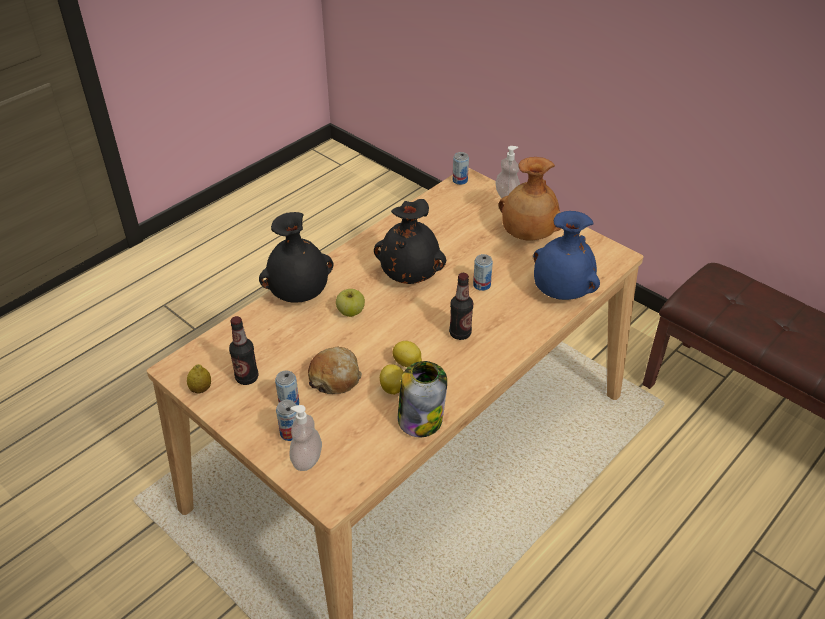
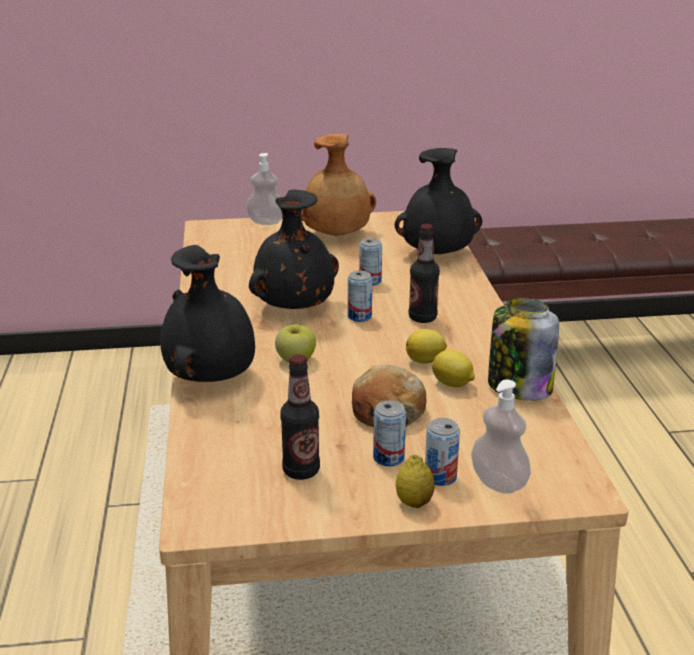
camera: 50 degrees left, 15 degrees down
(201, 389) = (270, 515): lemon -> lemon (414, 502)
(460, 180) = (201, 230): can -> can (359, 317)
(561, 292) = (437, 254): blue vase -> black vase

